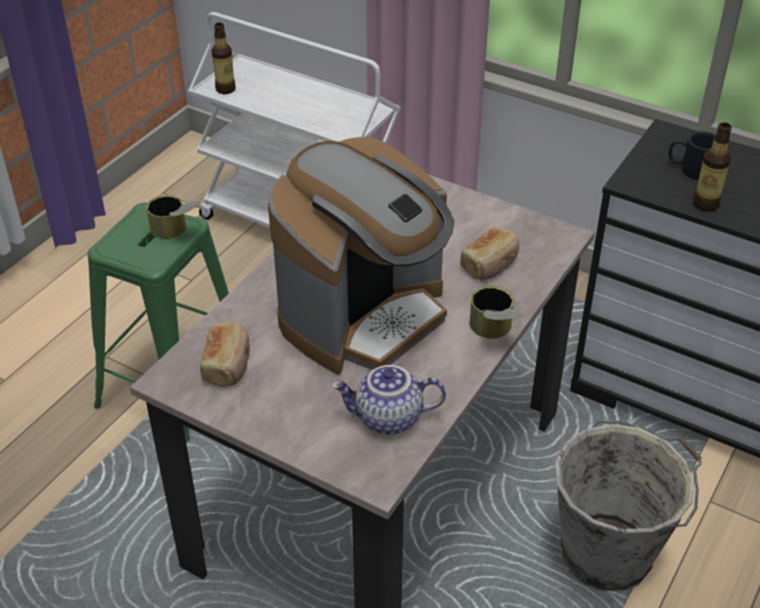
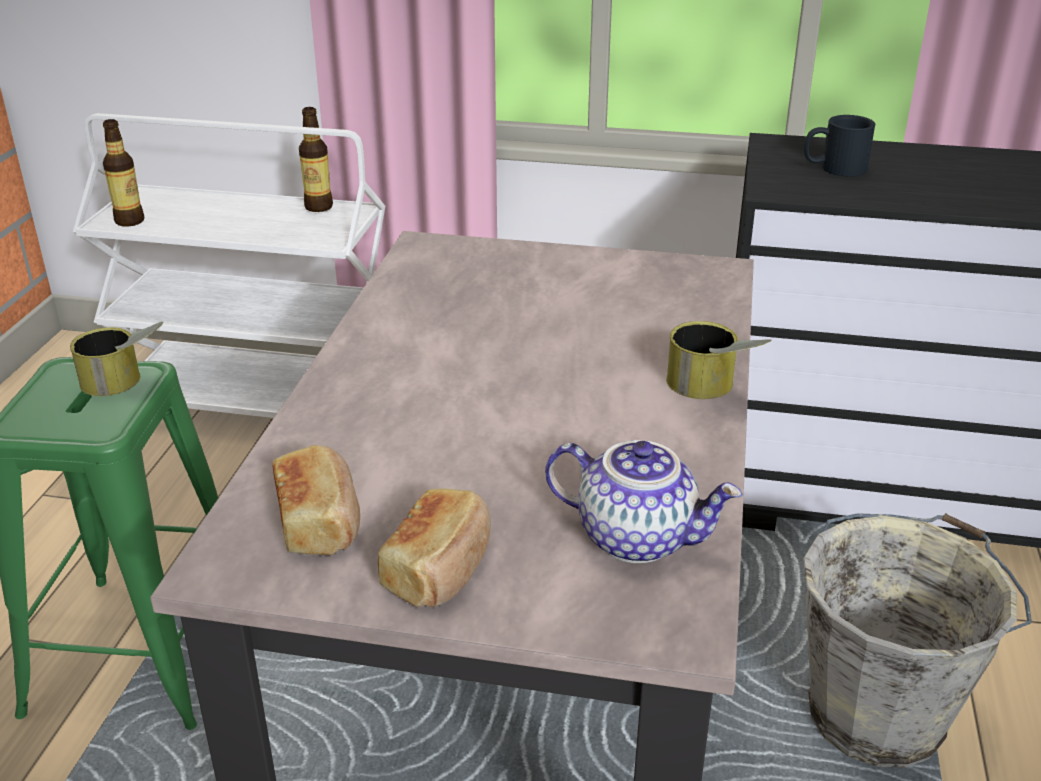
camera: 20 degrees left, 10 degrees down
(365, 317) = (509, 410): coffee machine -> none
(388, 419) = (638, 537): teapot -> teapot turned 135 degrees counterclockwise
(490, 264) = (647, 315): bread -> bread (440, 568)
(706, 204) = (884, 196): bottle -> bottle (319, 207)

